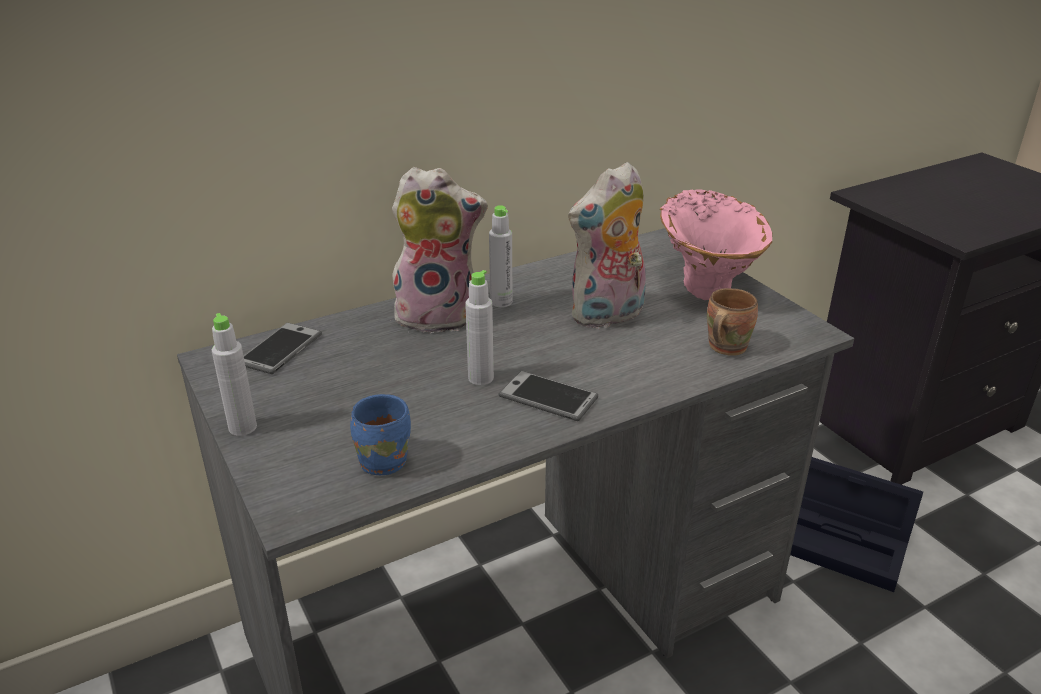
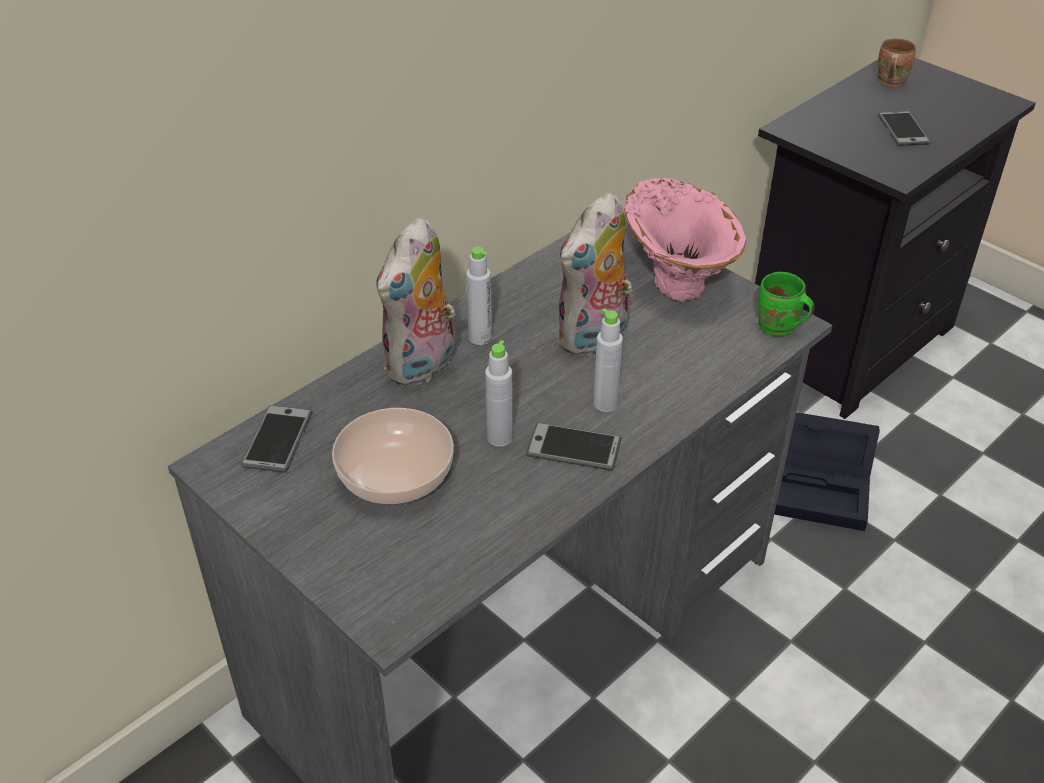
camera: 15 degrees left, 10 degrees up
(242, 427) = (289, 541): grey bottle -> grey bottle (605, 403)
(370, 391) = (397, 474): none -> bowl
(384, 460) = (448, 550): blue mug -> none
(439, 315) = (423, 366): plush toy -> plush toy turned 135 degrees clockwise
(723, 347) = (717, 357): brown mug -> brown mug (889, 82)
(795, 333) = (778, 328): none -> green mug
(975, 206) = (903, 130): none -> phone

